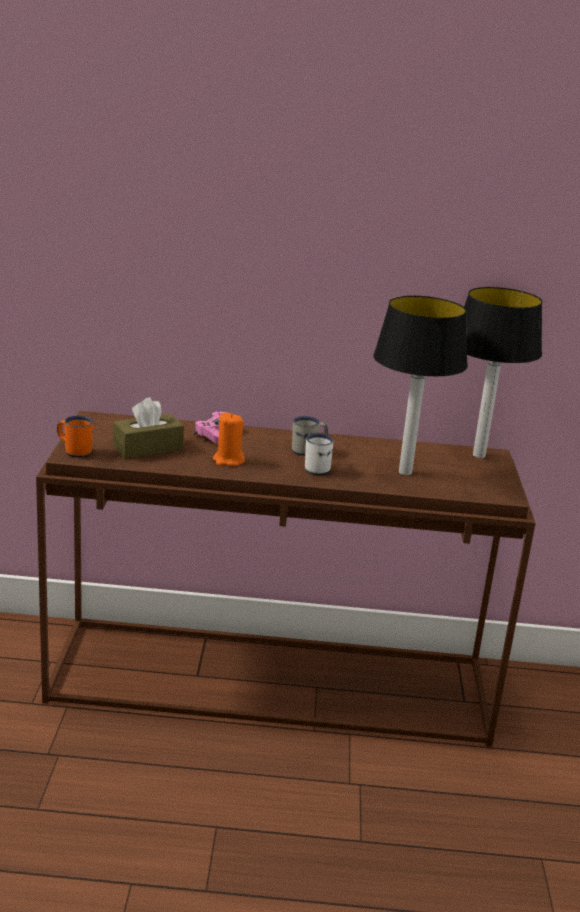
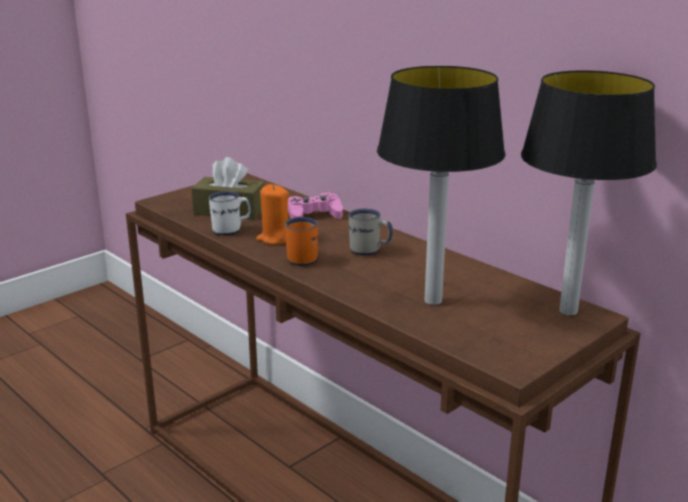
camera: 45 degrees right, 0 degrees up
(74, 451) = (171, 198): orange mug -> orange mug (301, 257)
(319, 468) = (346, 269): white mug -> white mug (232, 230)

